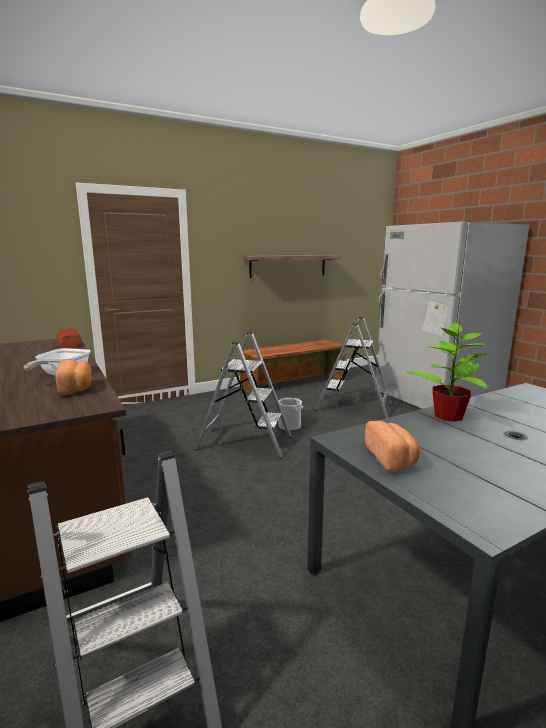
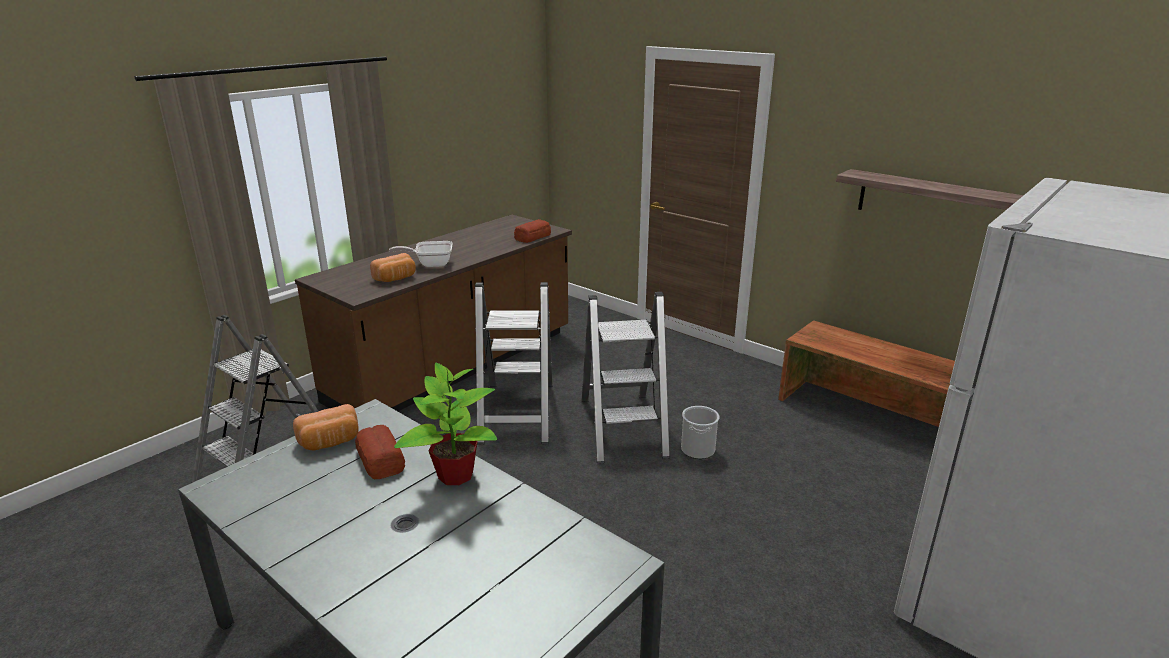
camera: 70 degrees right, 10 degrees up
(354, 407) = (839, 500): grey step ladder -> grey step ladder (517, 413)
(426, 439) = (380, 460): none -> bread

